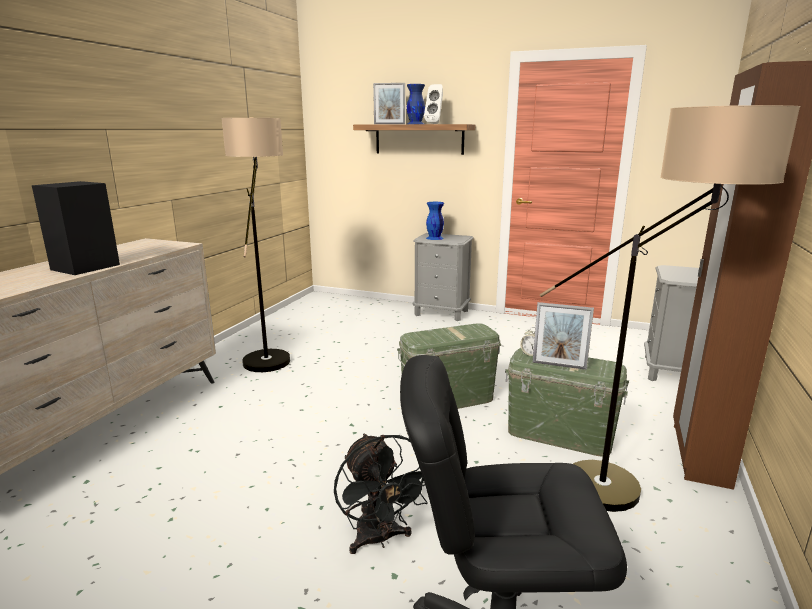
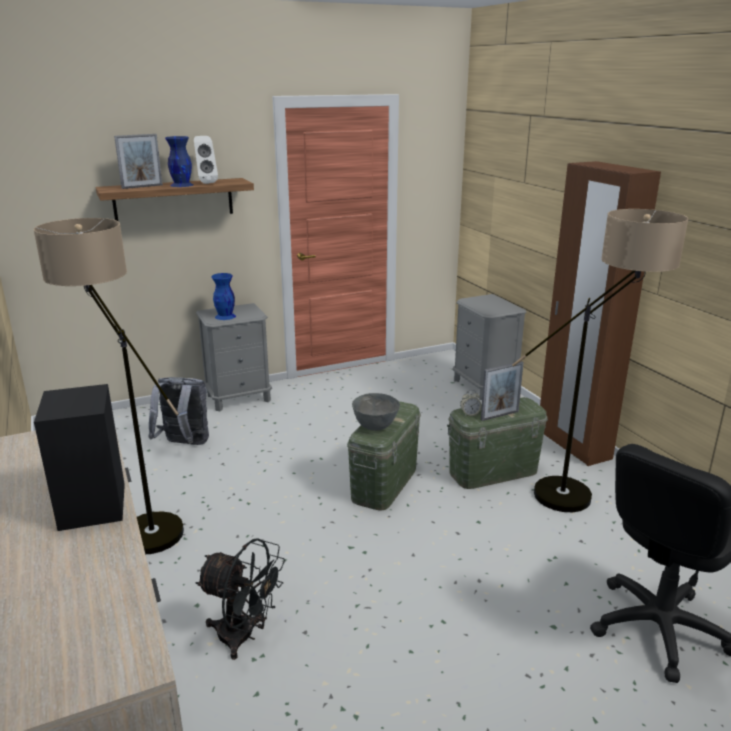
camera: 45 degrees left, 5 degrees up
(363, 326) = (184, 445): none -> grey backpack
(379, 539) = (511, 613): black fan -> black fan (244, 636)
(433, 334) = (375, 427): none -> grey bowl

